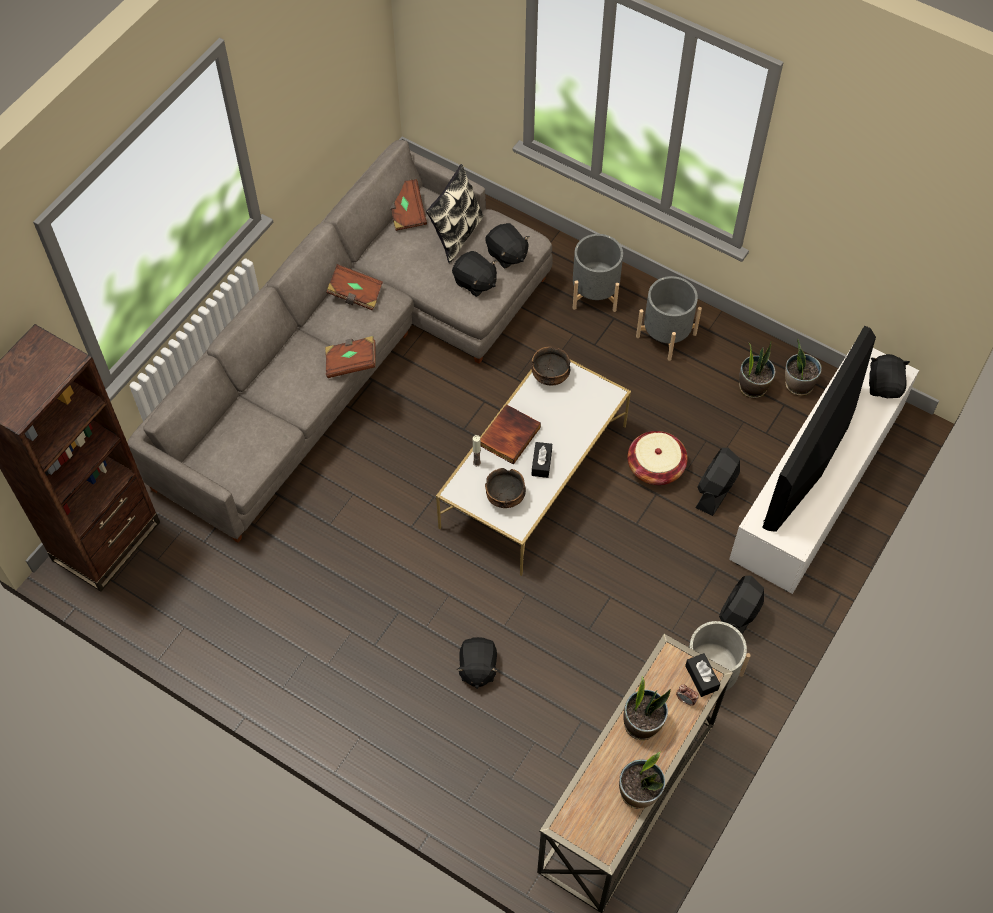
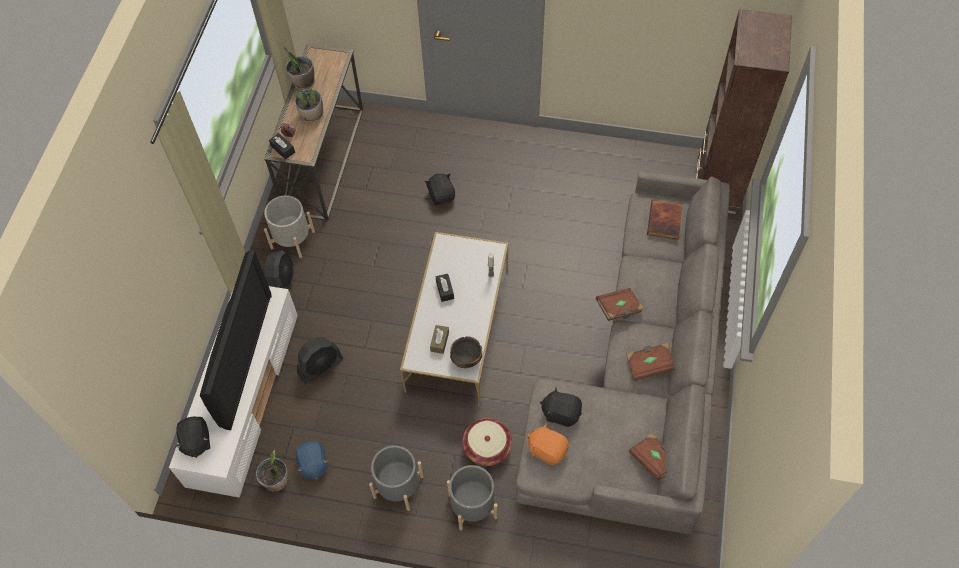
camera: 160 degrees right, 0 degrees up
(456, 235) = (599, 452): pillow -> none
(505, 497) = (459, 258): bowl -> none
(506, 254) = (547, 449): black plush toy -> orange plush toy
(508, 435) = (477, 302): book -> book (665, 221)
(572, 405) = (439, 341): none -> brown tissue box
(655, 467) = (371, 368): basket -> basket (487, 447)
(716, 490) = (320, 366): black fan -> black fan turned 45 degrees clockwise
(753, 387) = (313, 464): potted plant -> blue plush toy

